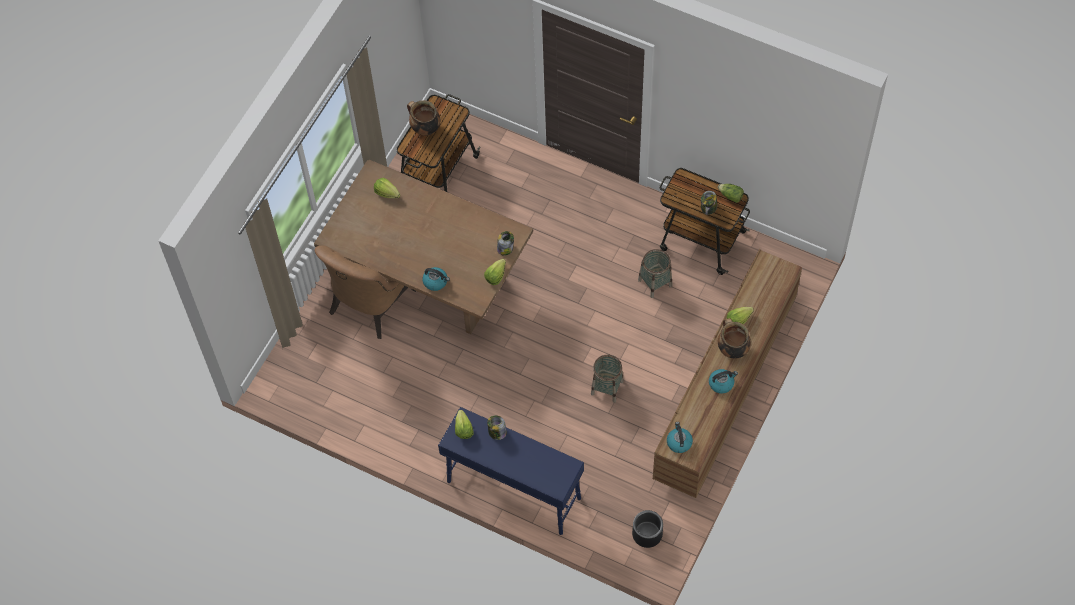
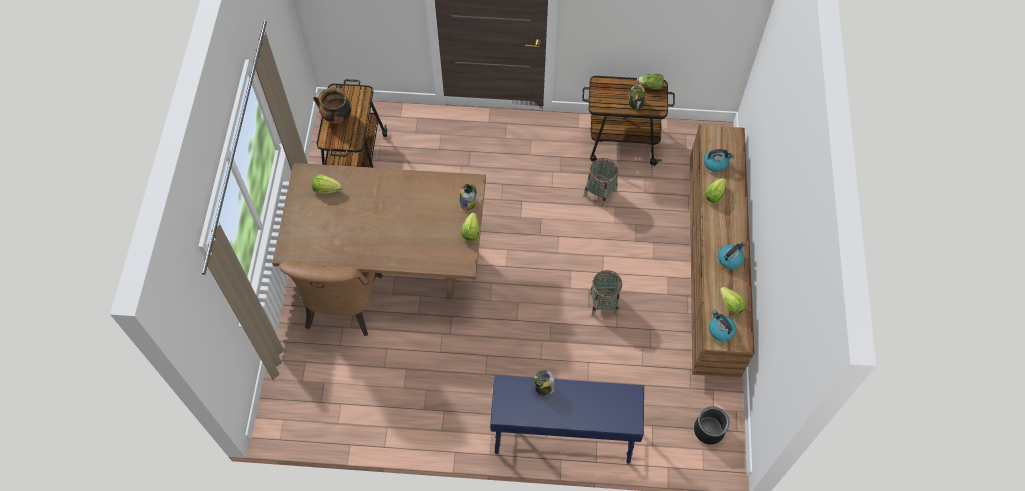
camera: 25 degrees left, 0 degrees up
(436, 281) = (414, 258): kettle -> kettle (715, 163)
(463, 429) = (509, 397): lettuce -> lettuce (730, 305)
(732, 349) = (723, 223): cooking pot -> none

